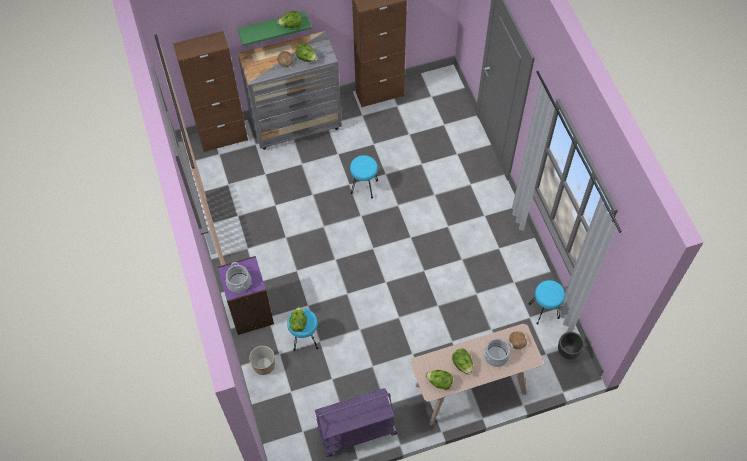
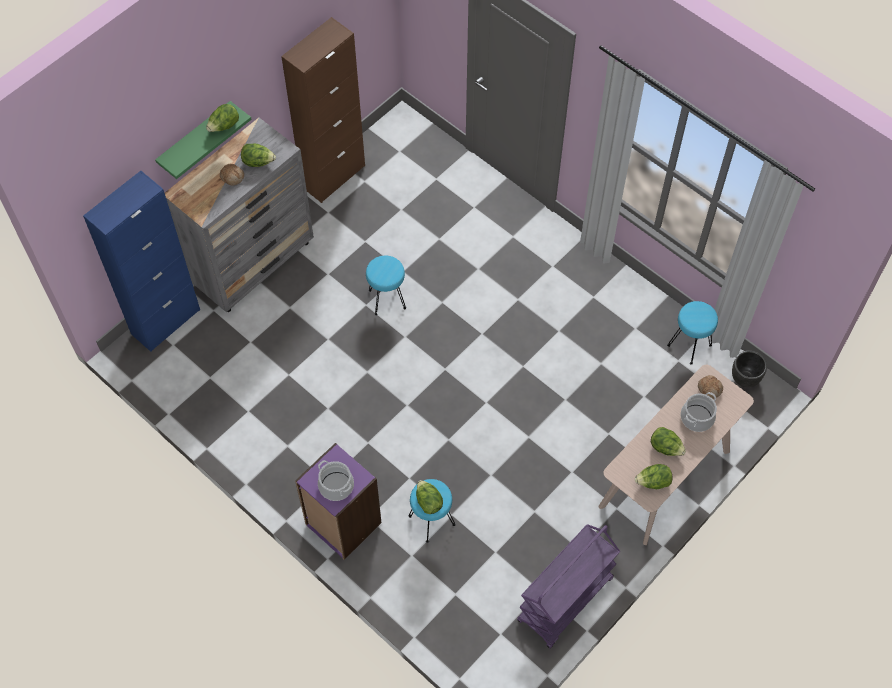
camera: 30 degrees left, 0 degrees up
(223, 138) = (166, 322): brown cabinet -> blue cabinet
(264, 365) = (401, 579): planter -> none

